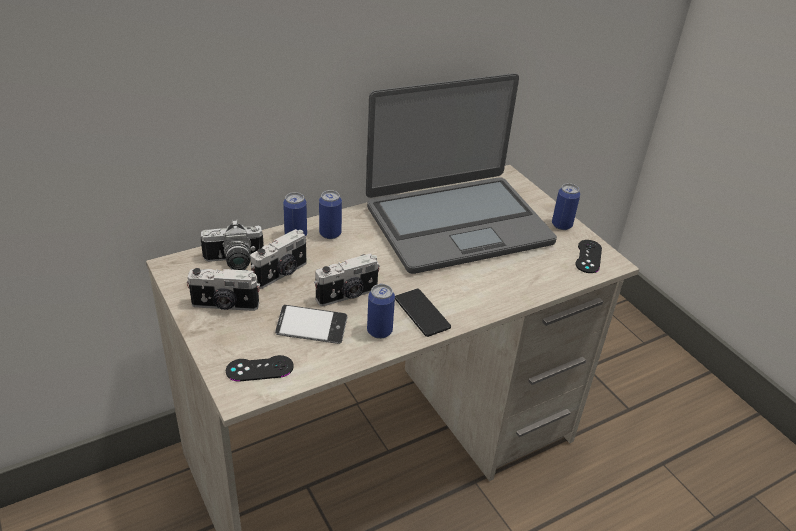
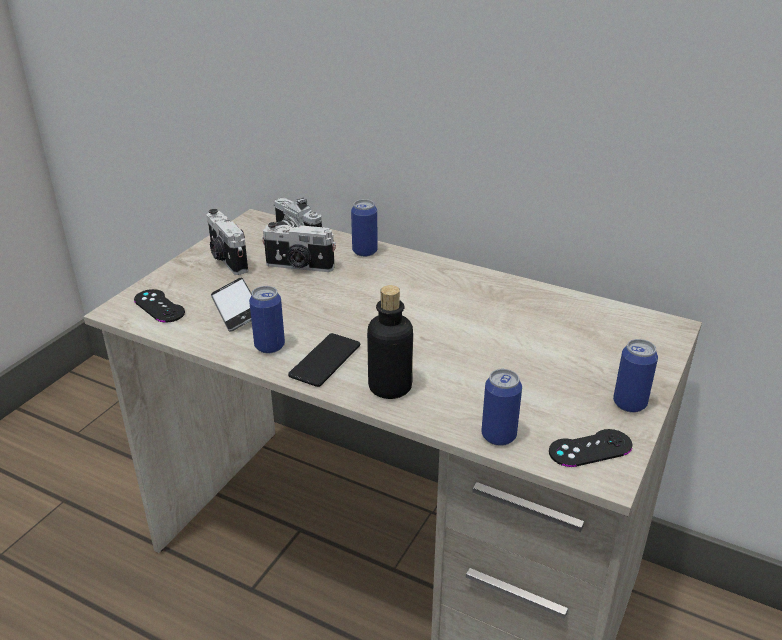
camera: 60 degrees right, 5 degrees down
(330, 233) = (391, 266): can -> can (498, 436)
(348, 295) = (306, 310): camera -> none
(457, 223) = (514, 327): laptop -> none
(476, 298) = (390, 387): none -> bottle

